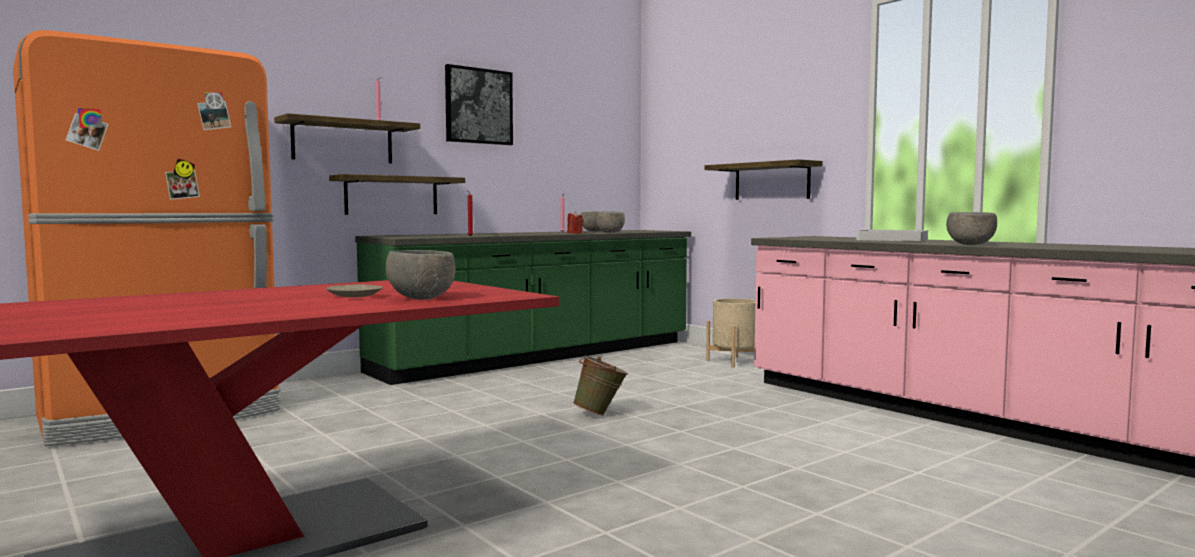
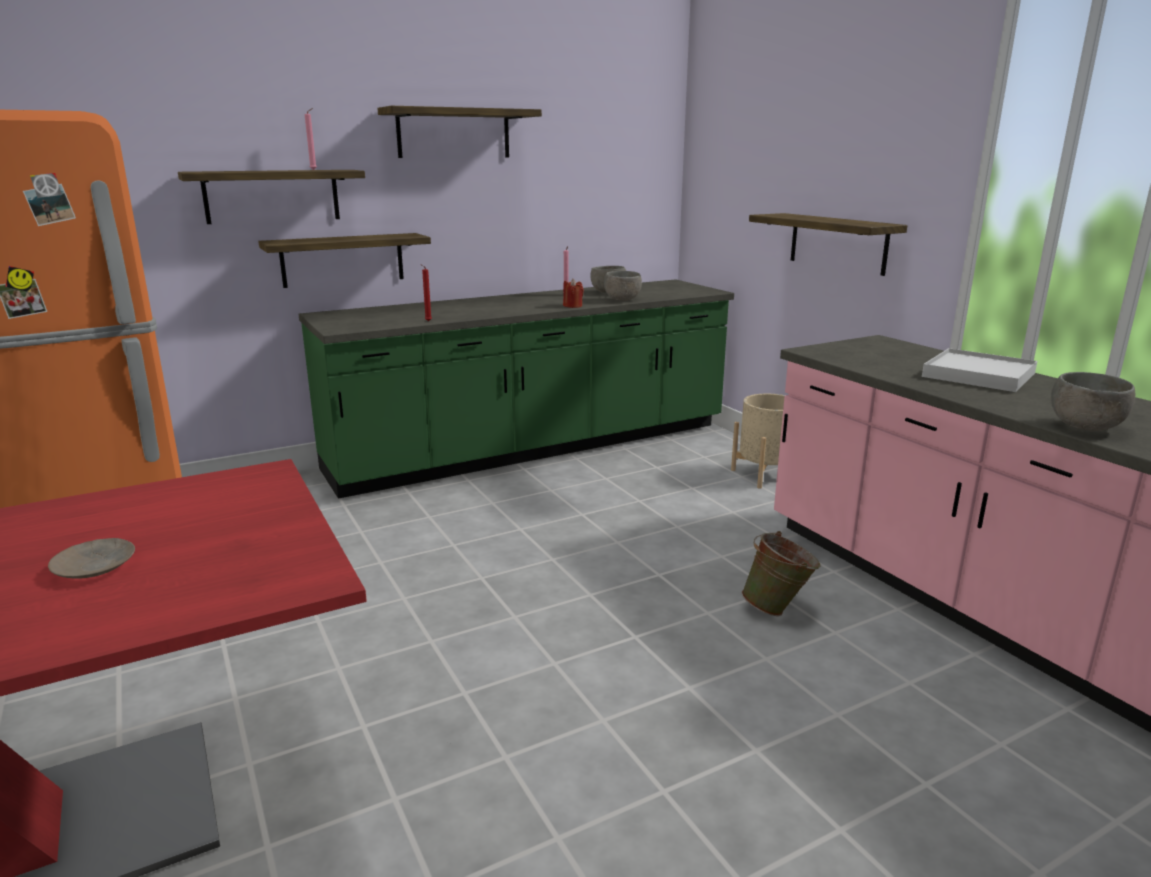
camera: 10 degrees right, 15 degrees up
(421, 298) = (166, 590): grey bowl -> none
(478, 106) = (454, 133): picture -> shelf
(601, 414) = (552, 586): green bucket -> green bucket (778, 609)

